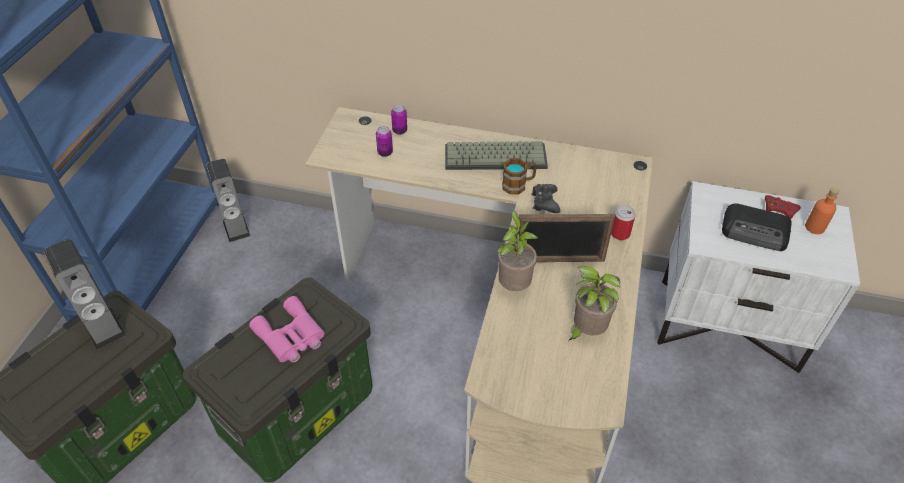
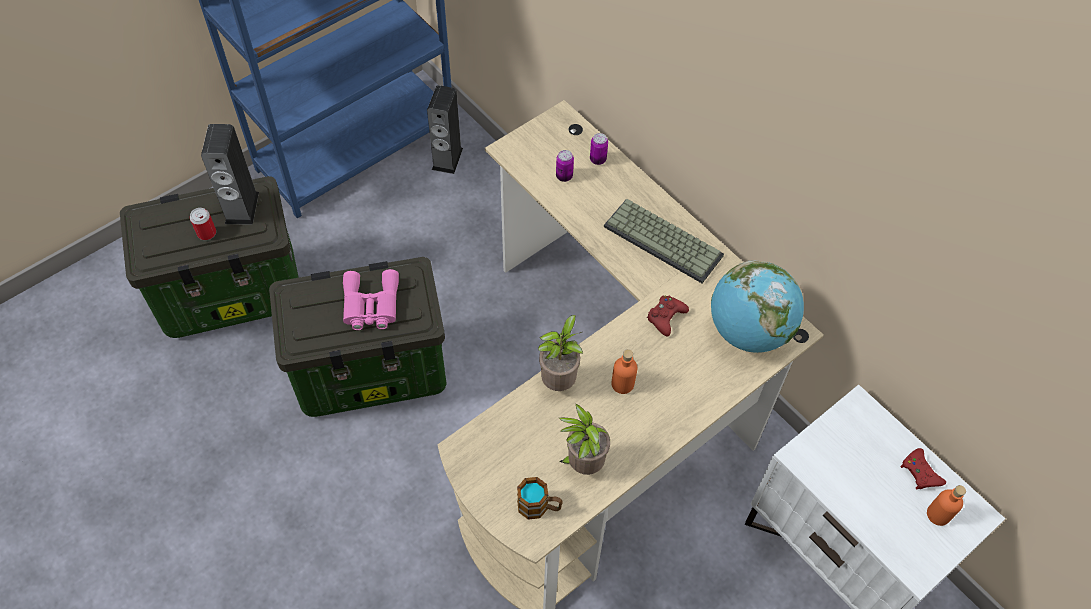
camera: 35 degrees right, 10 degrees up
(518, 185) = (657, 284): mug -> mug (539, 506)
(545, 202) = (665, 317): black game controller -> red game controller
(559, 261) = (622, 384): picture frame -> orange bottle
(606, 180) = (748, 331): none -> globe
(620, 233) = (706, 393): can -> can (206, 233)
(755, 232) = (867, 478): radio -> none

